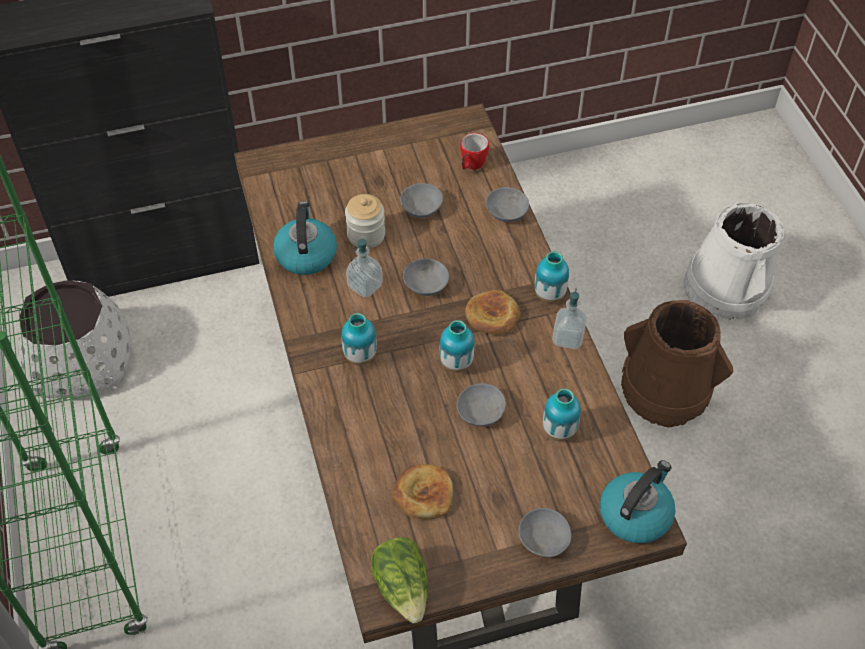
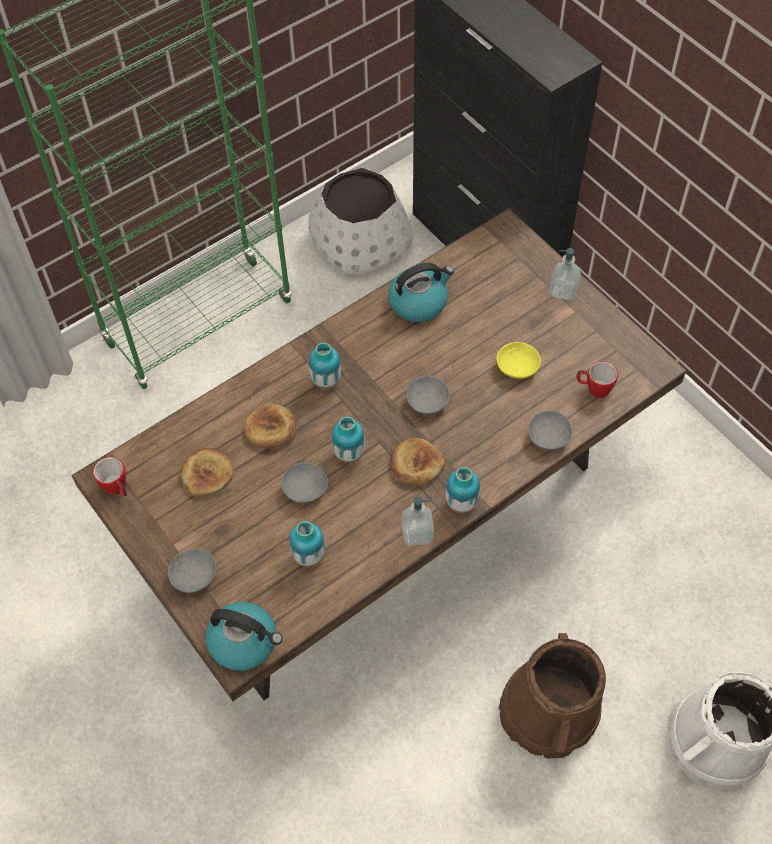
camera: 70 degrees right, 5 degrees up
(365, 286) = (404, 357): soap dispenser -> soap dispenser (563, 290)
(366, 235) = (463, 337): jar -> none
(395, 421) = (271, 429): none -> bread
(403, 587) = (117, 488): lettuce -> mug
(422, 209) = (516, 368): grey bowl -> yellow bowl

